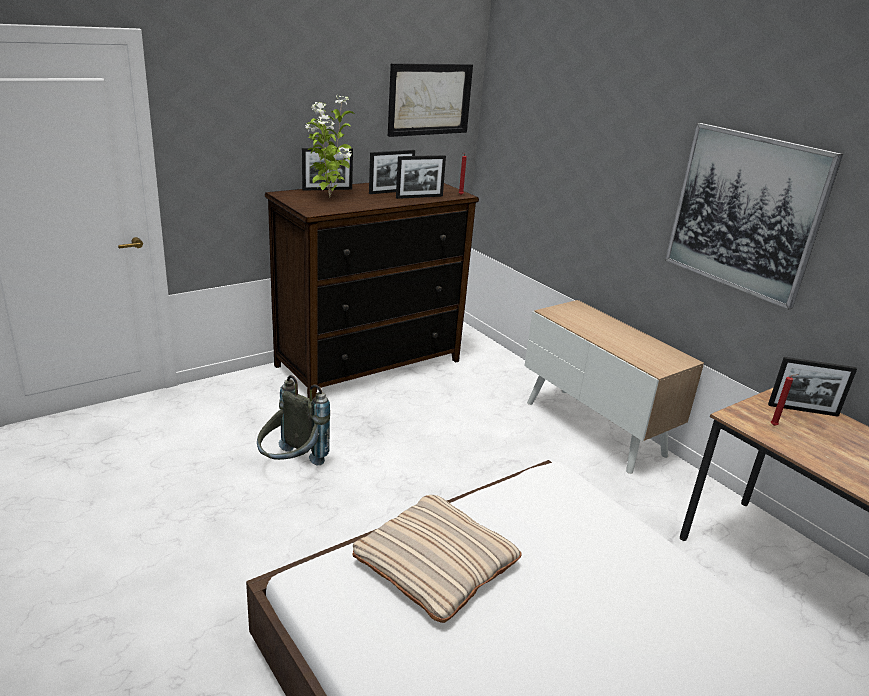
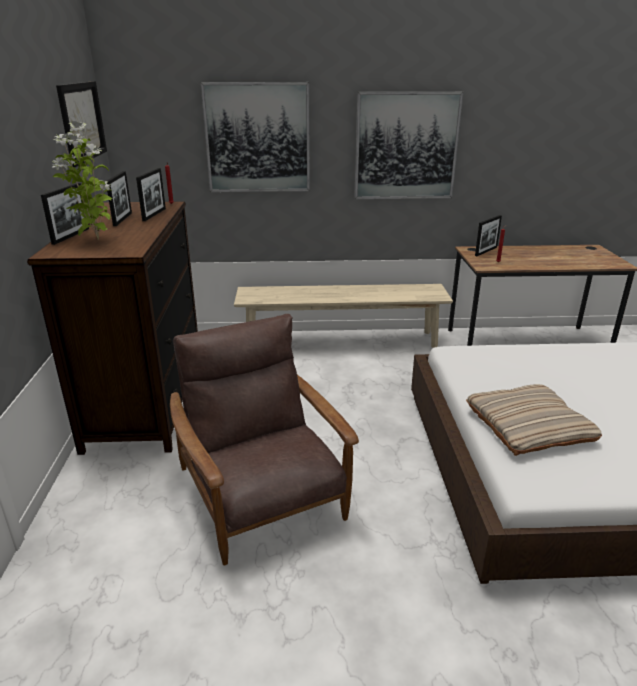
camera: 55 degrees left, 0 degrees up
(291, 466) = (261, 495): grey backpack -> brown armchair
(589, 154) = (257, 138): none -> picture
(595, 428) = (341, 341): cabinet -> beige bench

